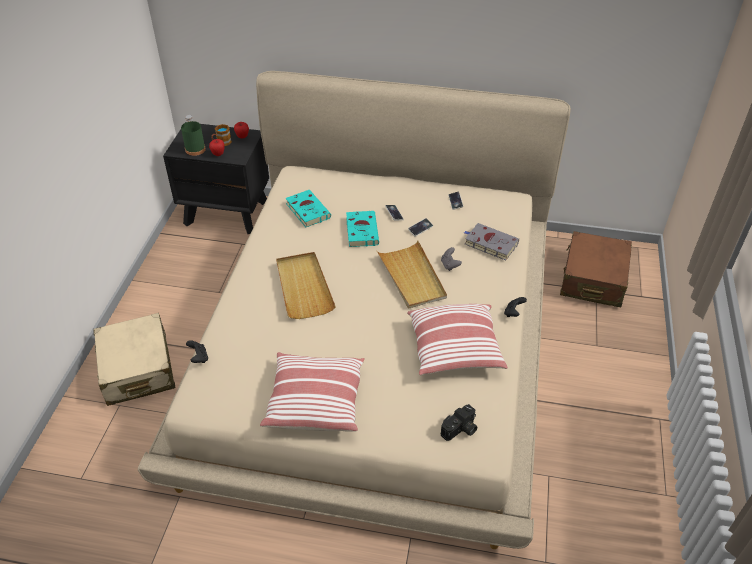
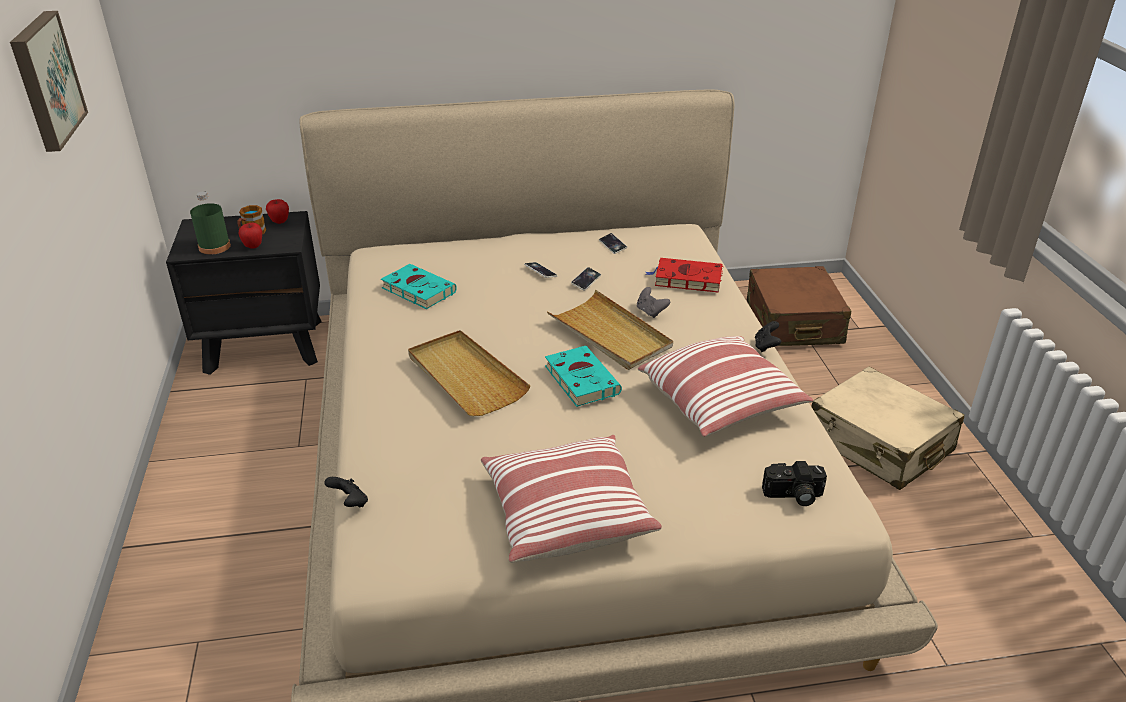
camera: 20 degrees left, 10 degrees down
(83, 55) = (45, 80): none -> picture
(137, 369) = (208, 581): beige suitcase -> beige suitcase (879, 444)
(361, 230) = (507, 297): turquoise book -> turquoise book (580, 379)
(460, 430) = (793, 496): camera -> camera turned 60 degrees clockwise
(489, 243) = (686, 279): grey book -> red book

